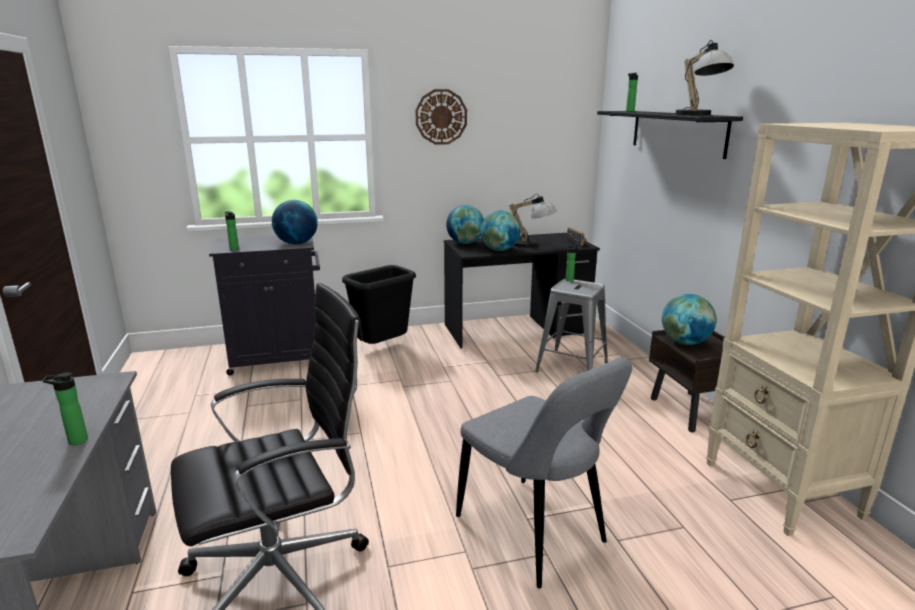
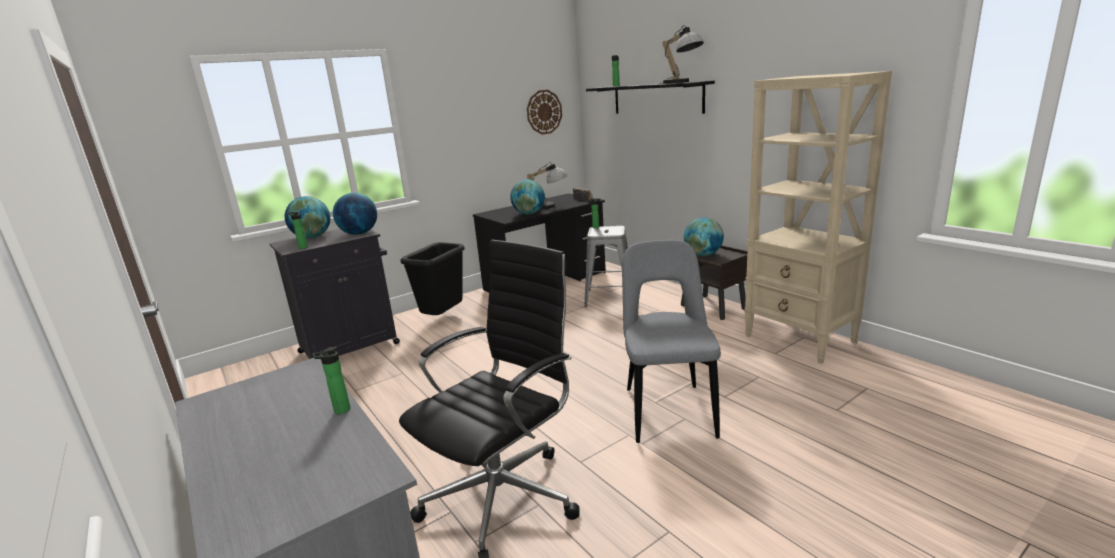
camera: 20 degrees left, 0 degrees up
(441, 117) = (456, 105): wall clock -> wall clock (544, 112)
(465, 243) = (494, 213): globe -> globe (312, 237)
(535, 533) = (668, 409): grey chair -> grey chair turned 120 degrees counterclockwise

